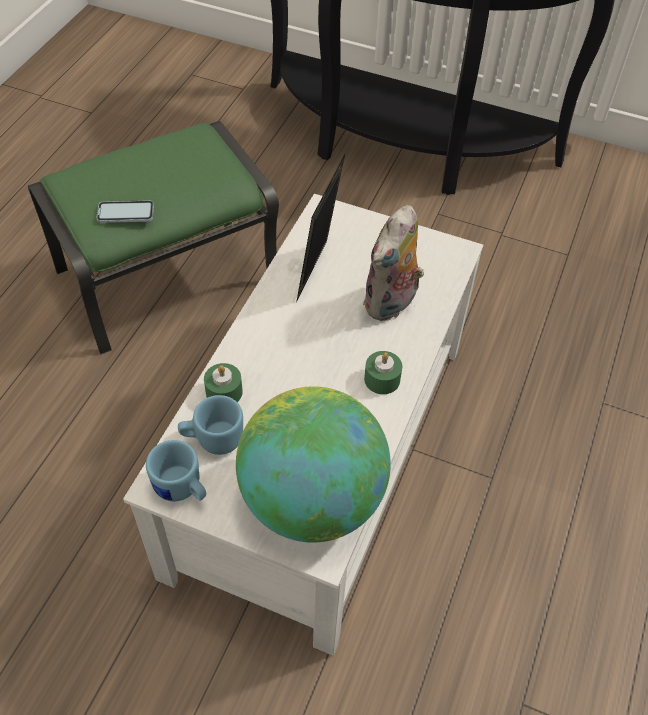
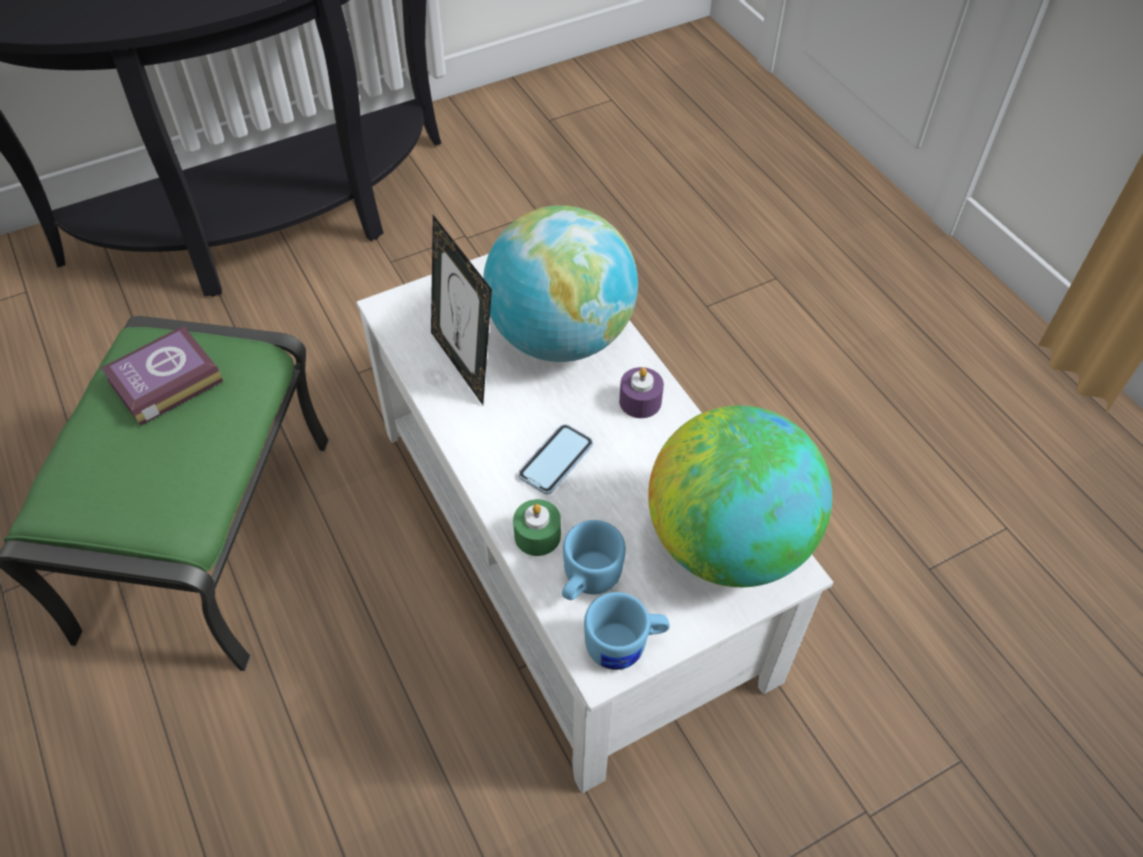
camera: 50 degrees left, 0 degrees up
(125, 213) = (182, 479): phone -> phone (556, 460)
(180, 160) = (162, 381): none -> book
(382, 379) = (640, 401): green candle -> purple candle
(391, 304) = (560, 336): plush toy -> globe

